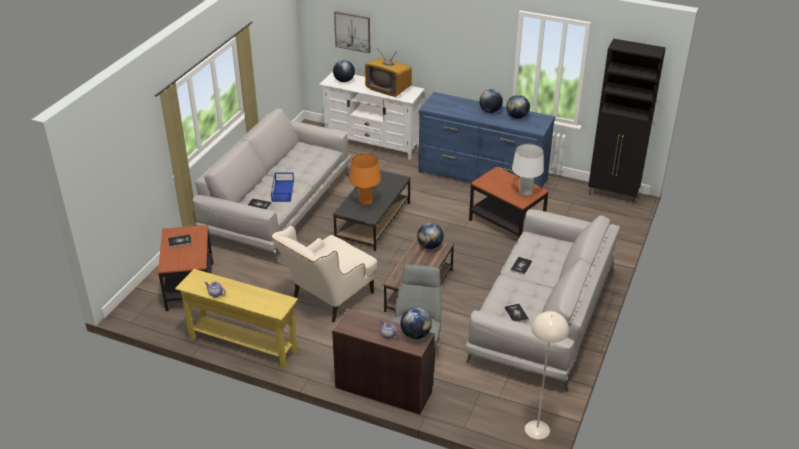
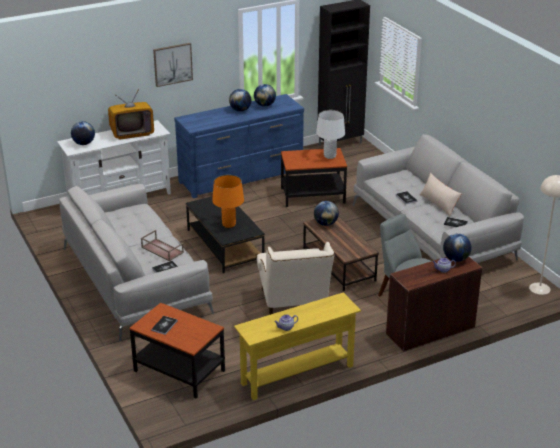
camera: 50 degrees left, 5 degrees down
(282, 190) = (161, 250): blue tray -> brown tray
(353, 31) = (75, 90): picture -> picture (172, 64)
(539, 289) = (439, 204): none -> beige pillow

